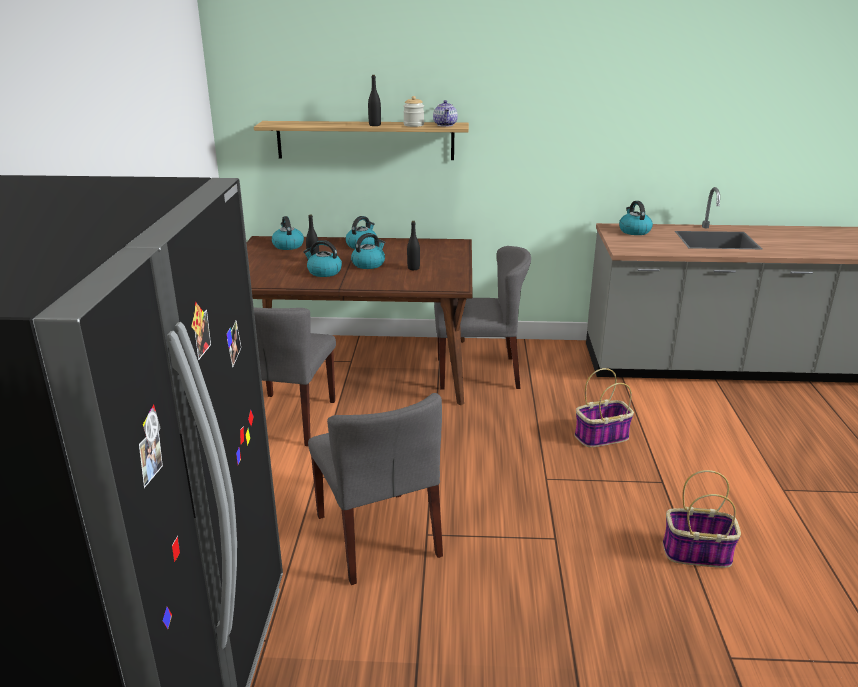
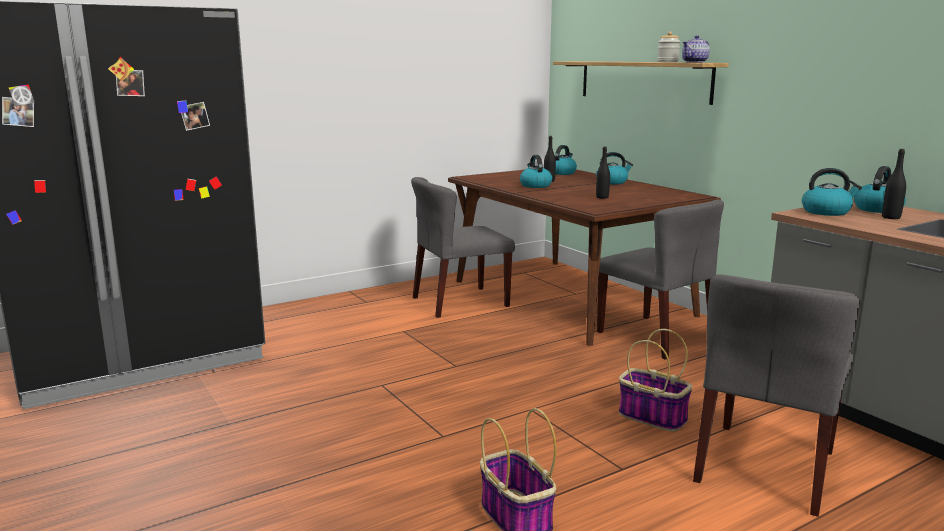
camera: 55 degrees right, 10 degrees down
(368, 264) = (579, 189): kettle -> kettle (826, 212)
(375, 125) = (637, 61): black bottle -> black bottle (891, 217)
(378, 536) = (359, 370): grey chair -> grey chair (766, 467)

